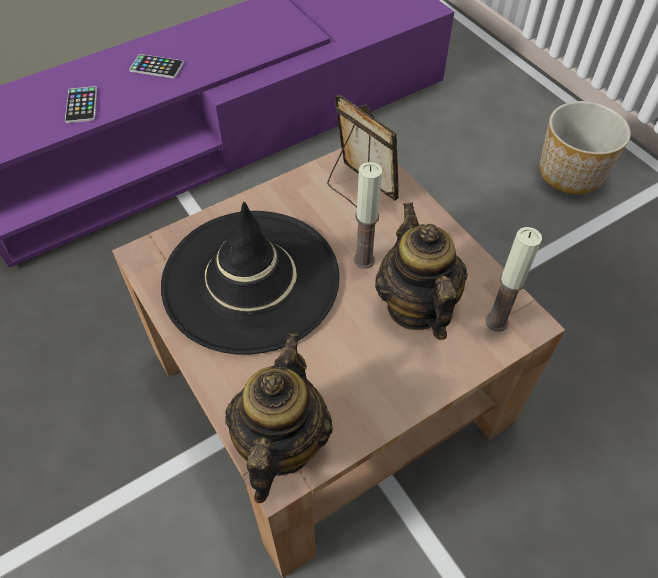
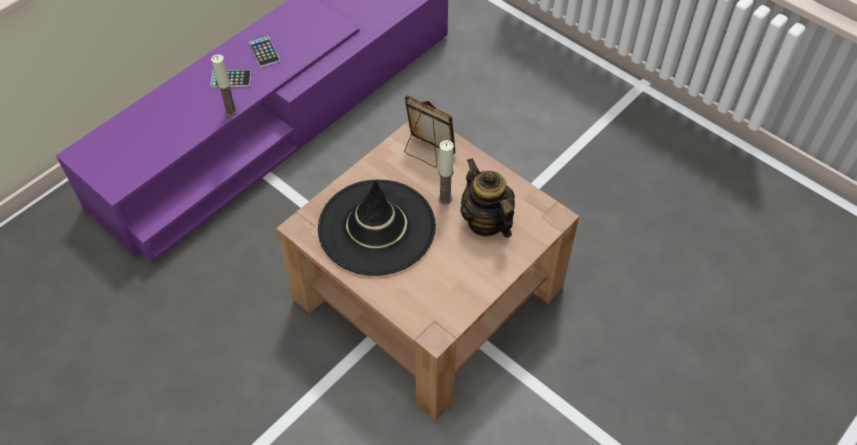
camera: 15 degrees left, 0 degrees up
(81, 105) = (185, 123): phone -> phone (264, 52)
(280, 444) = (430, 319): teapot -> none
(496, 321) = (537, 220): candle -> candle (230, 111)
(571, 173) = (564, 96): planter -> none

